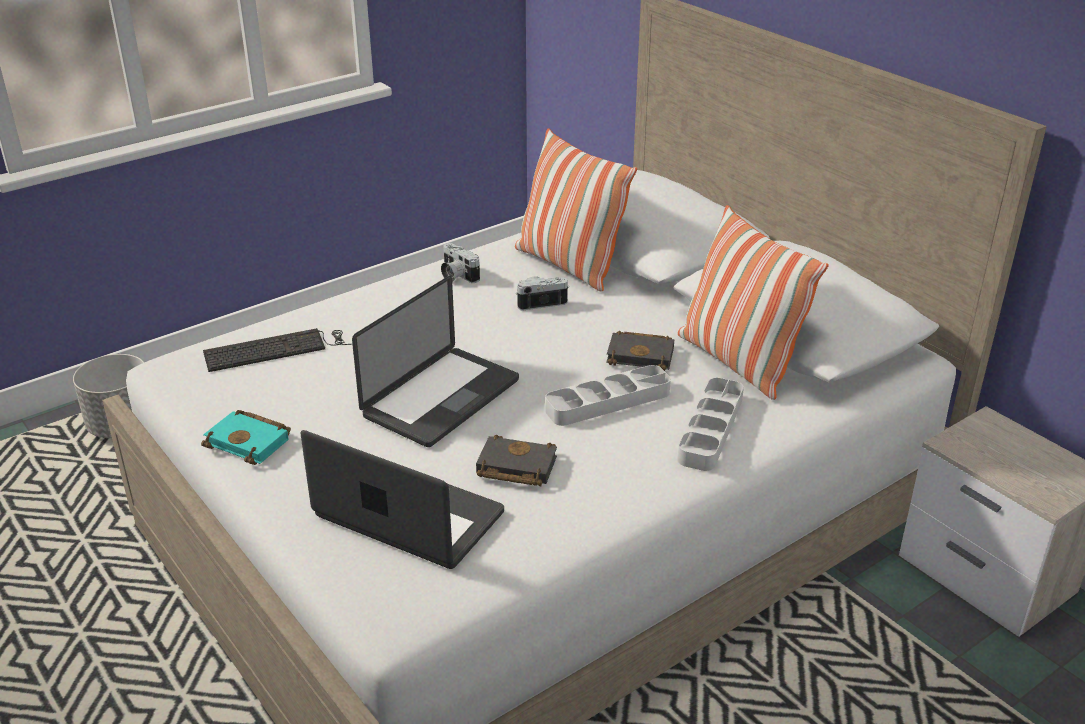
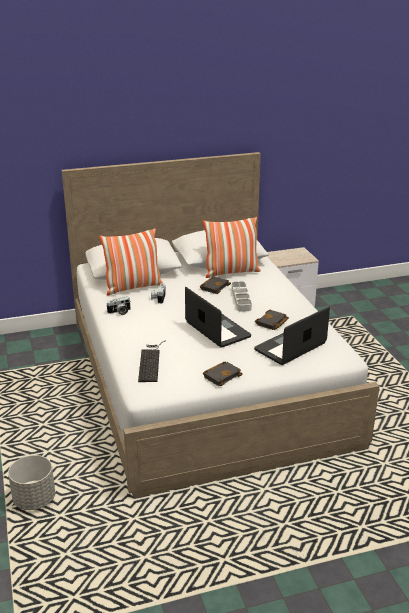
camera: 70 degrees left, 5 degrees down
(251, 442) = (222, 375): turquoise book -> black book
(710, 429) = (269, 285): grey tray -> none

